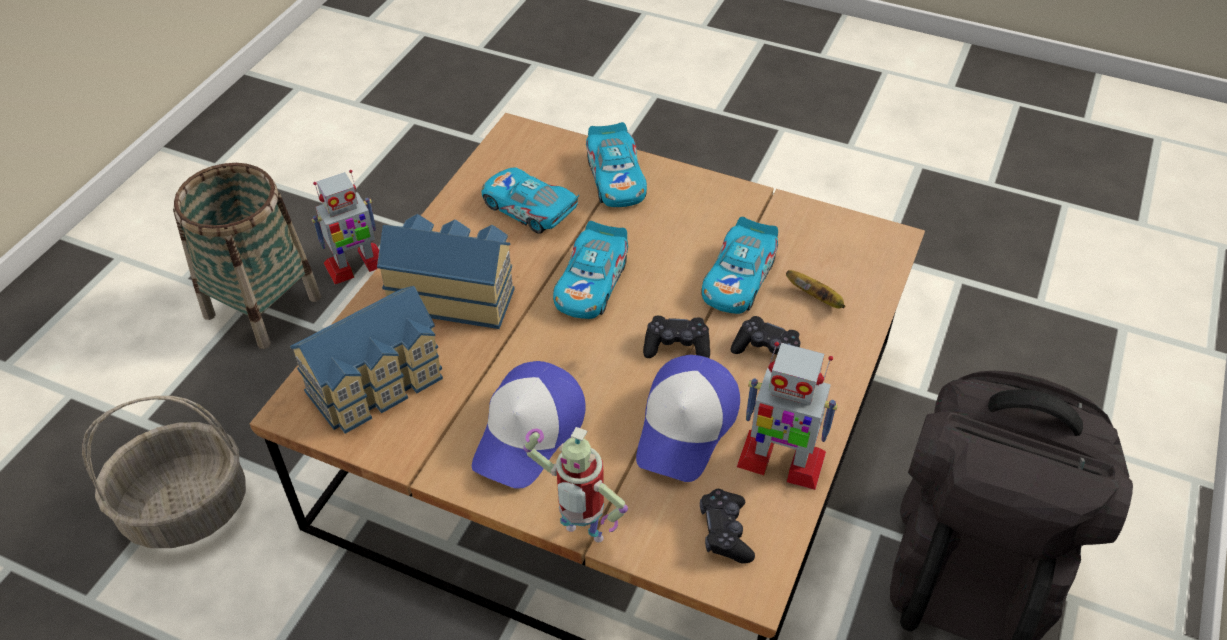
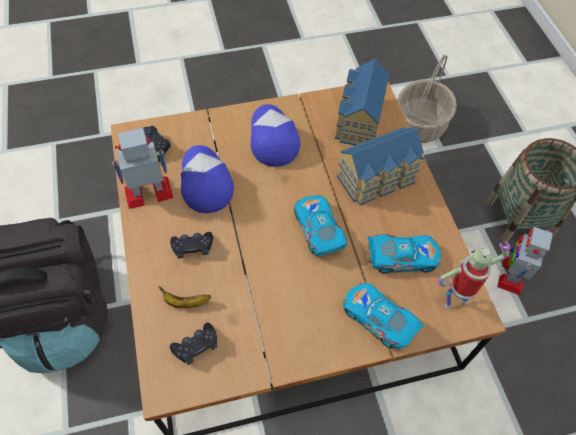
camera: 140 degrees right, 10 degrees up
(581, 537) = (213, 113): toy robot -> toy robot (454, 300)
(676, 346) = (242, 221): black game controller -> black game controller (196, 346)
(738, 279) = (241, 287): toy car -> none

